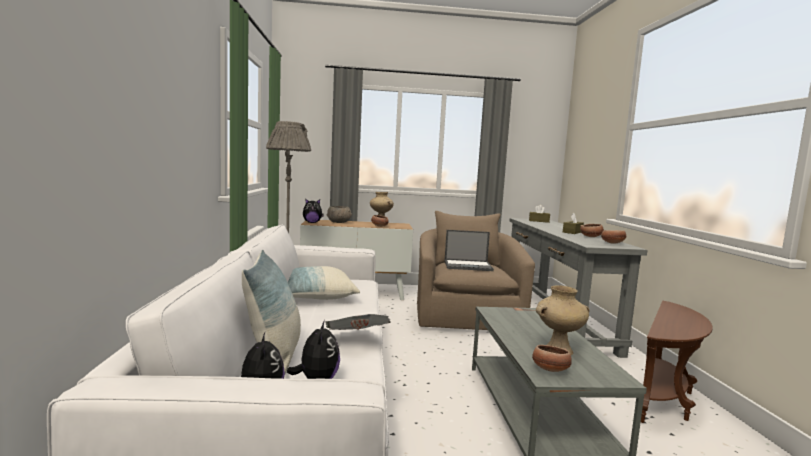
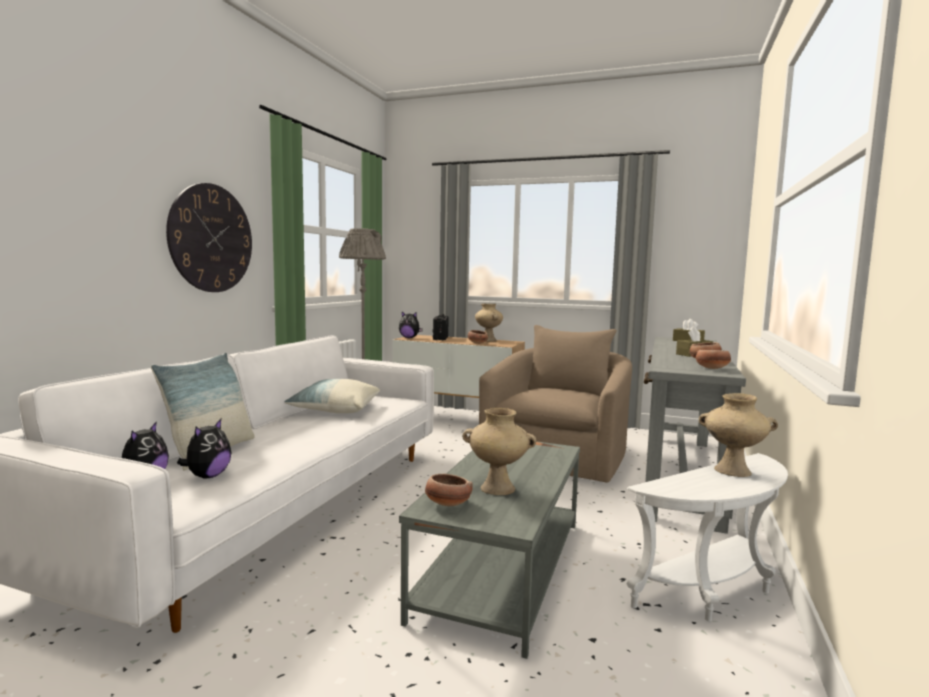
camera: 25 degrees right, 0 degrees up
(188, 126) = (211, 238): none -> wall clock
(339, 222) = (440, 338): grey bowl -> radio
(357, 341) = (298, 450): newspaper -> none
(468, 266) = (548, 392): laptop -> none
(666, 399) = (714, 591): brown side table -> white side table
(674, 315) = (731, 471): none -> beige vase

